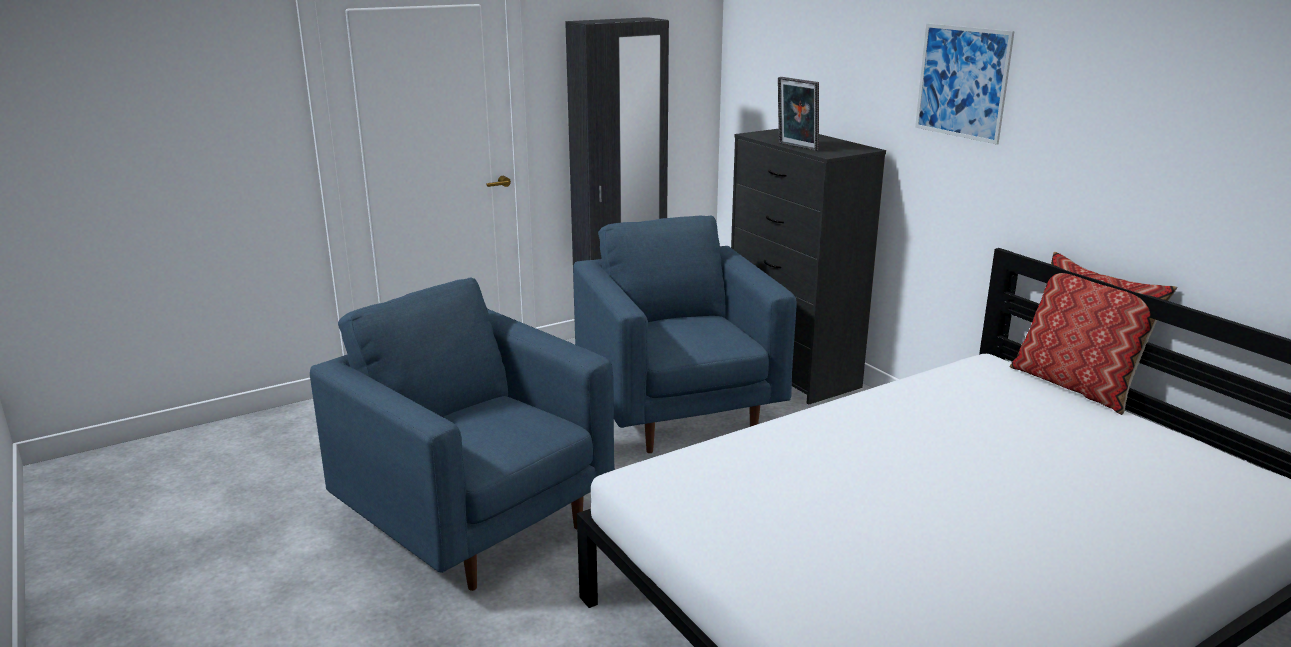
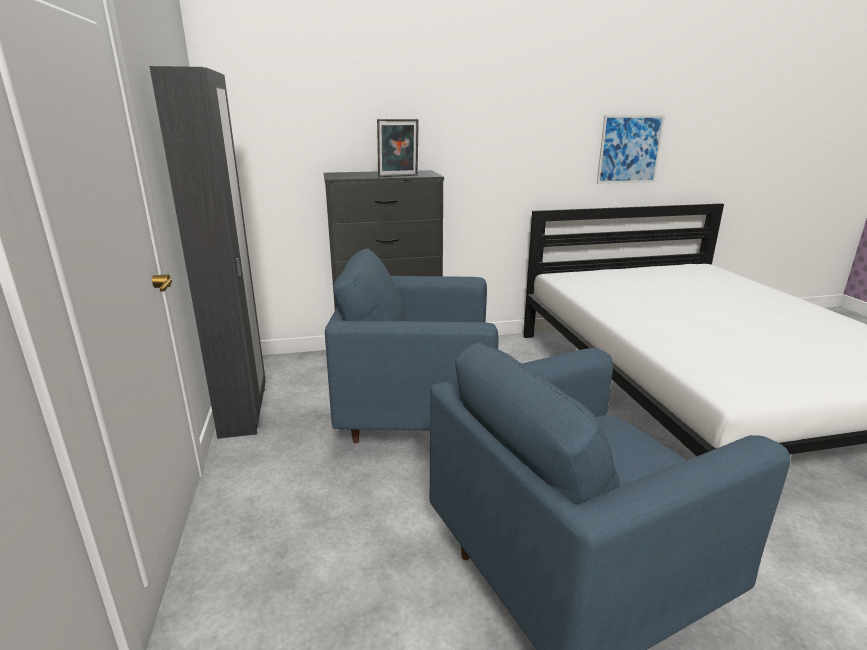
camera: 70 degrees left, 0 degrees up
(962, 82) = (485, 112): picture -> picture (629, 149)
(1076, 385) = (592, 268): pillow -> none

